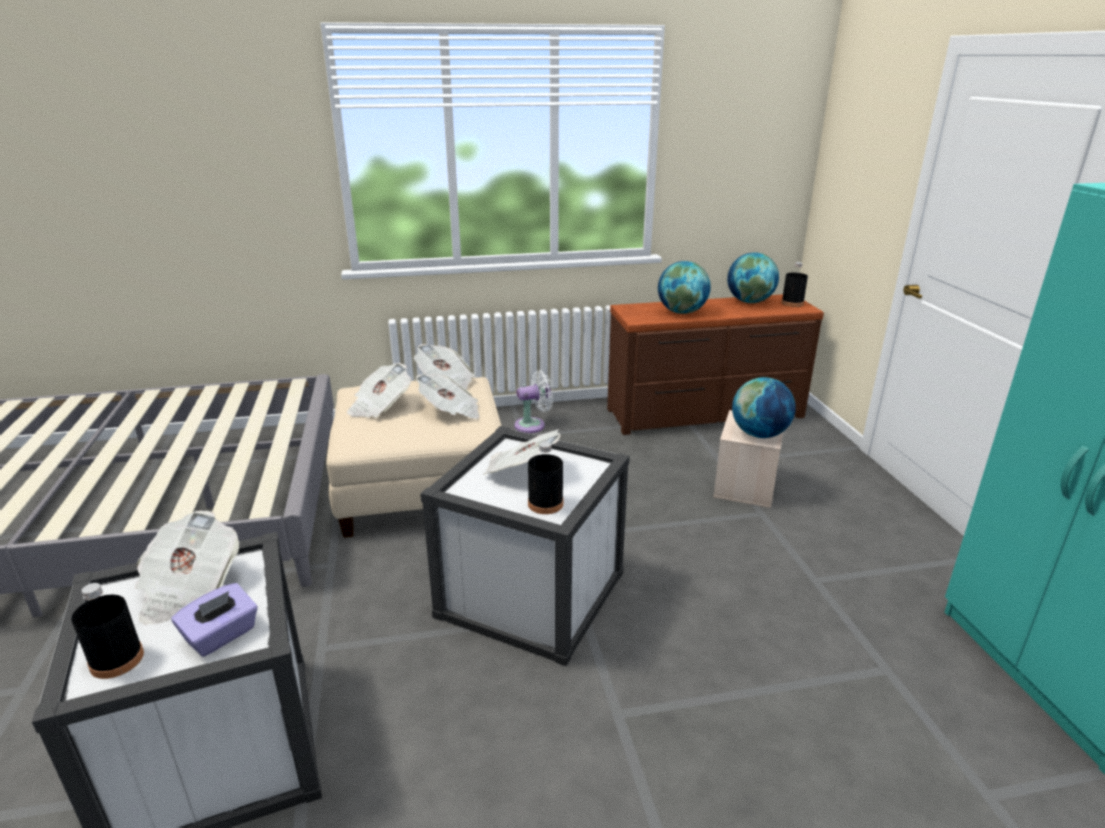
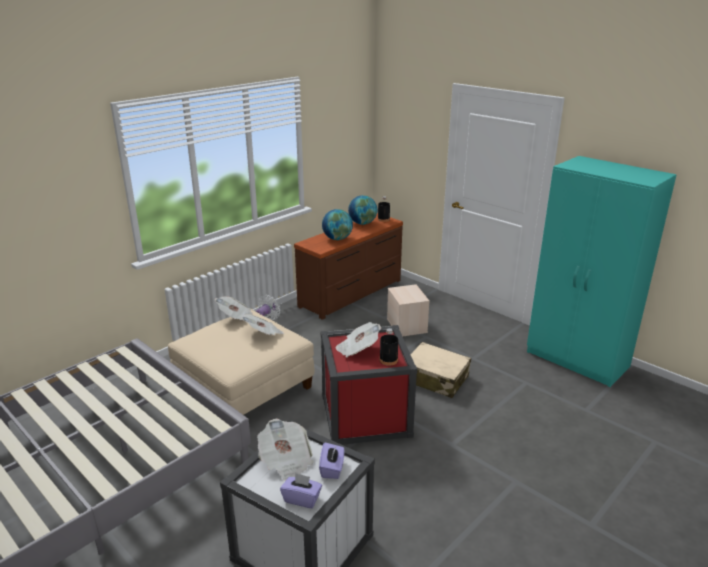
camera: 35 degrees left, 0 degrees up
(117, 660) = (302, 499): black bottle -> purple tissue box
(380, 407) = (219, 345): newspaper -> none
(532, 594) = (366, 415): white storage box -> red storage box
(707, 585) = (435, 378): none -> beige suitcase
(759, 434) = (414, 296): globe -> none

